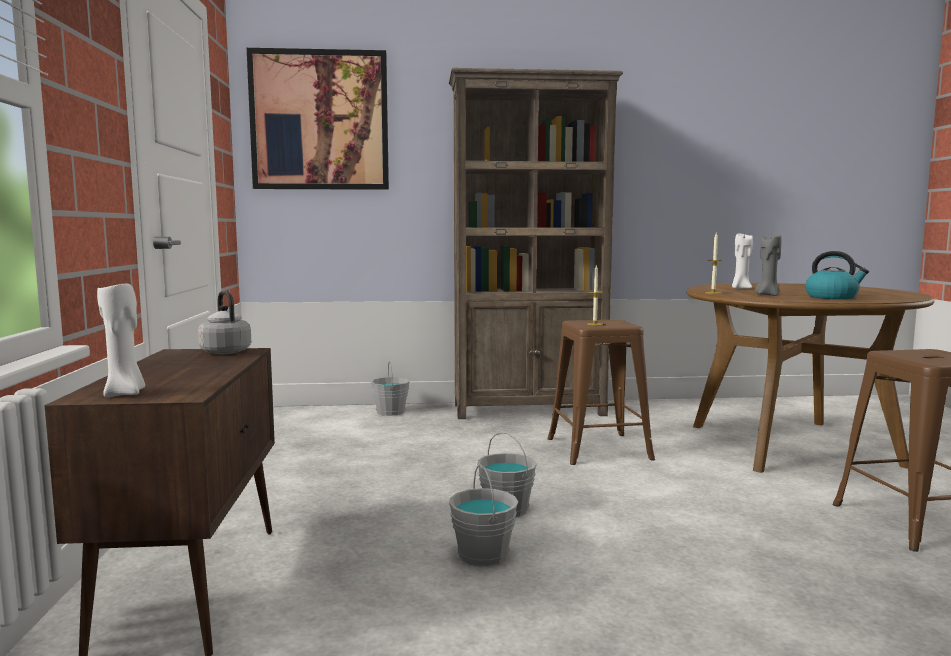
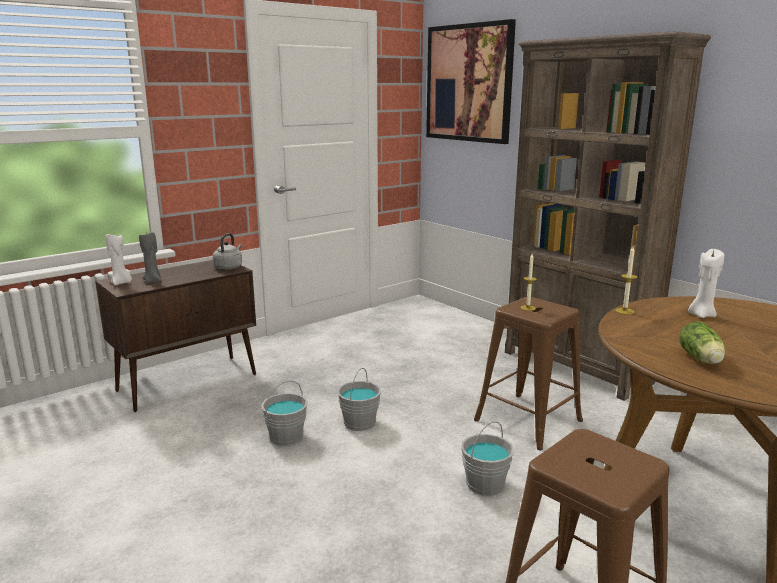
camera: 55 degrees right, 10 degrees up
(391, 412) = (480, 329): grey bucket -> grey bucket (485, 484)
(767, 295) = (654, 331): grey candle -> grey candle (153, 281)
(832, 297) = (701, 359): kettle -> lettuce

